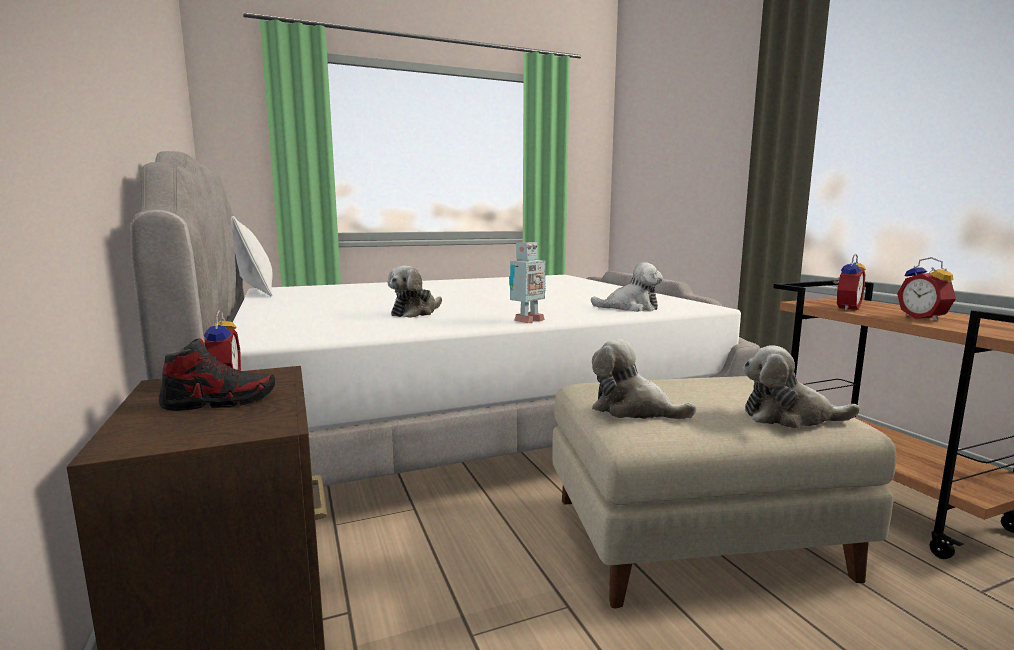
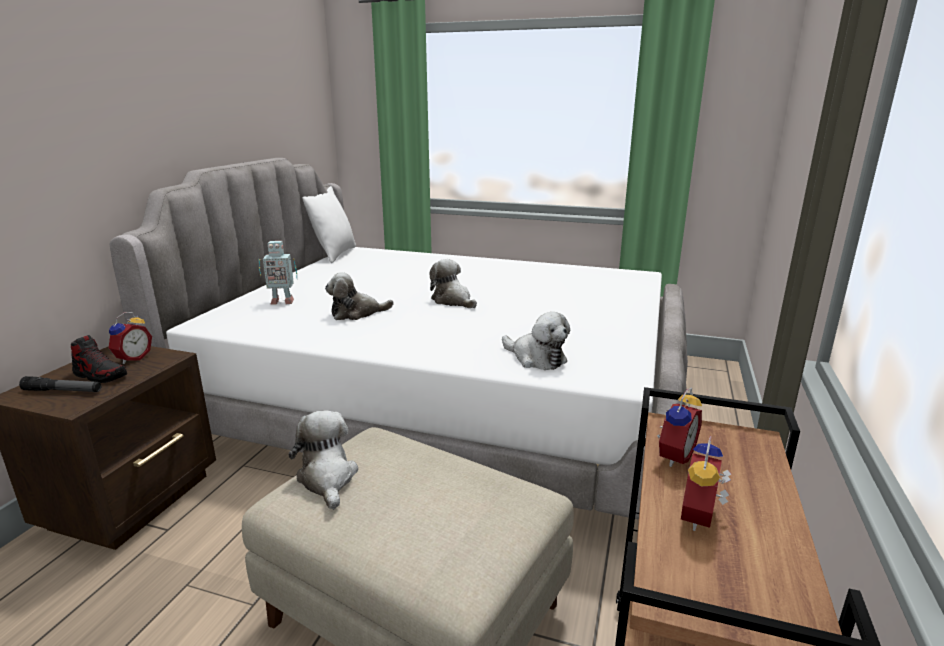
camera: 40 degrees right, 10 degrees up
(203, 423) = (63, 391): none -> flashlight
(526, 321) = (395, 351): toy robot -> toy robot (281, 301)
(789, 417) = (413, 554): plush toy -> plush toy (453, 301)
(845, 308) = (672, 456): alarm clock -> alarm clock turned 45 degrees counterclockwise

